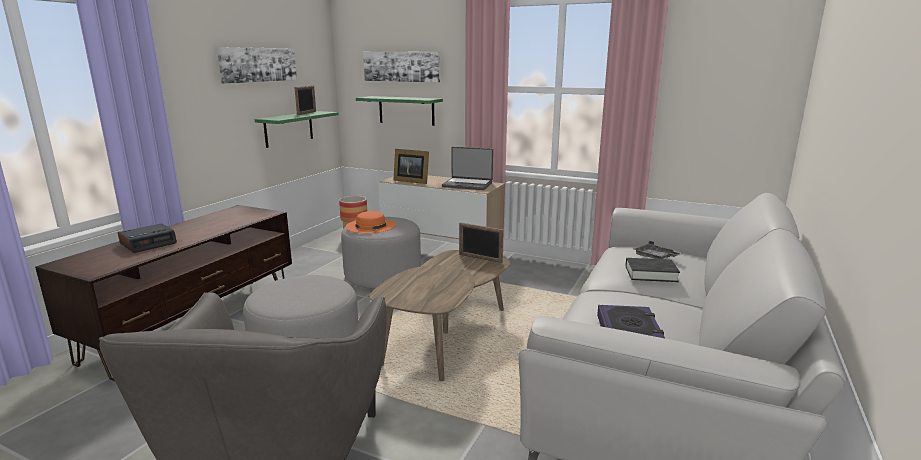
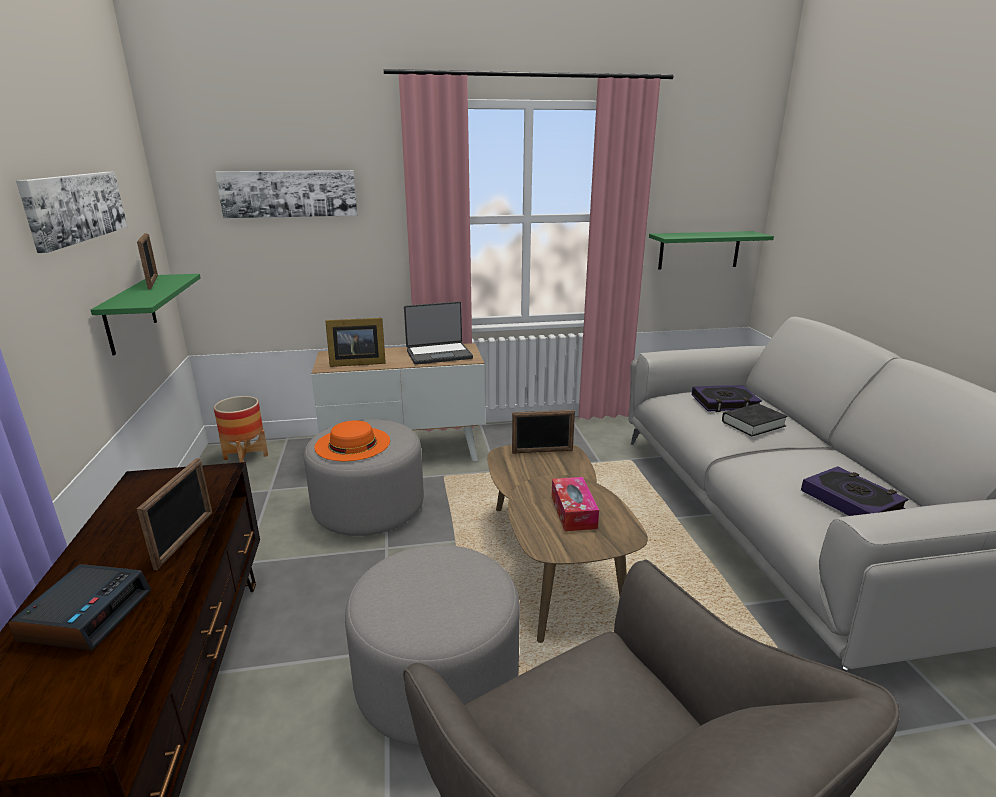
camera: 35 degrees left, 5 degrees up
(215, 231) = (185, 539): none -> picture frame
(406, 110) = (303, 259): green shelf -> green shelf (699, 250)
(431, 285) = (573, 511): none -> tissue box
(656, 257) = (724, 403): grey tray -> book

